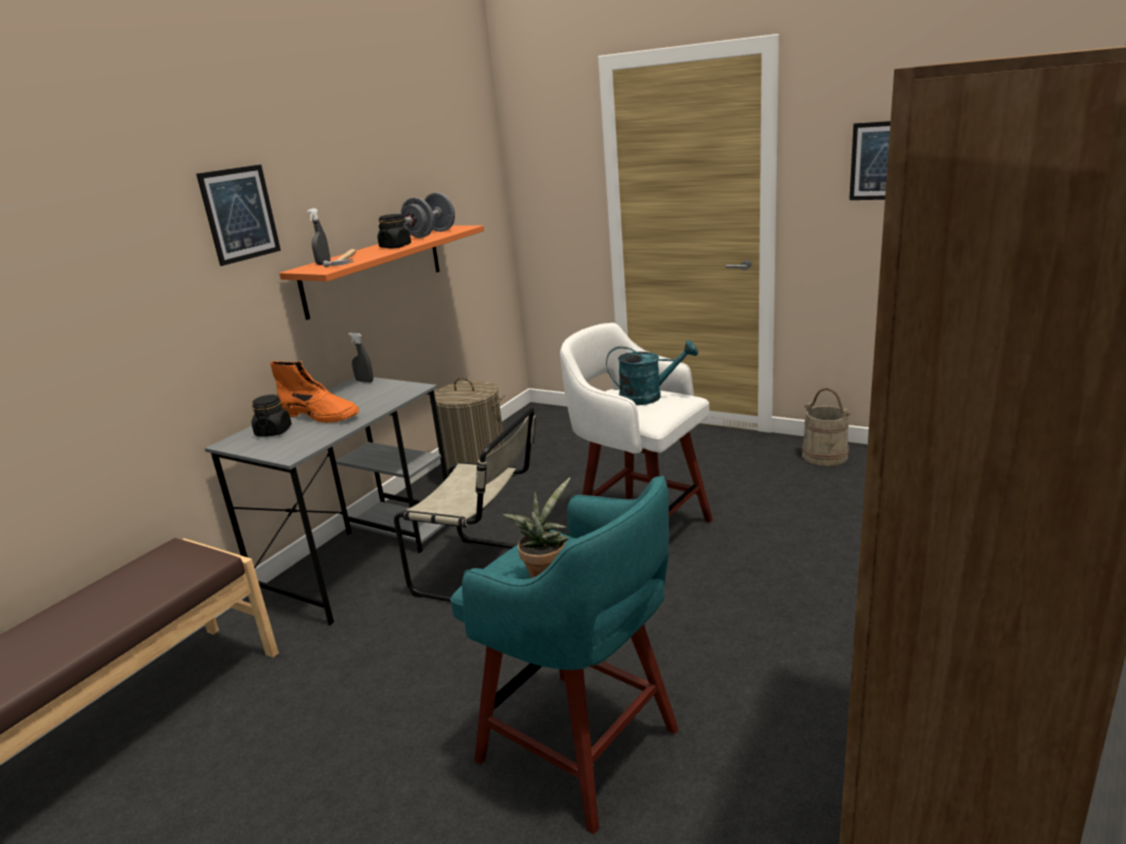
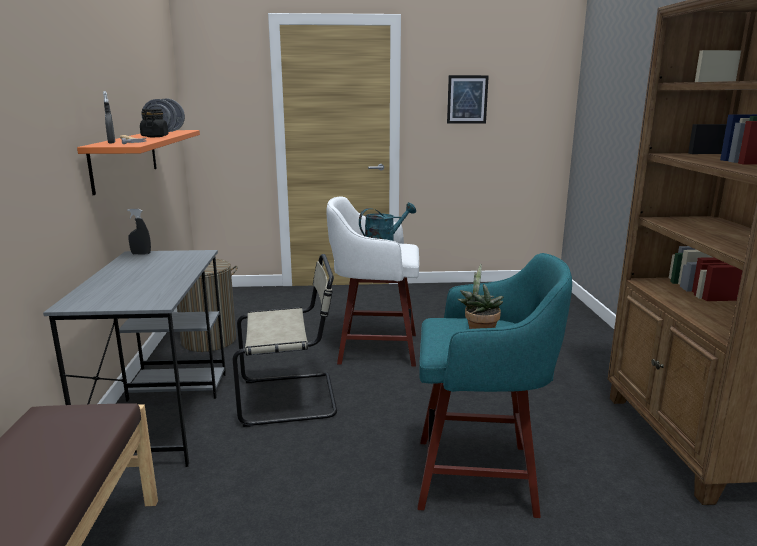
camera: 35 degrees left, 5 degrees down
(240, 214) = (53, 84): picture -> none
(273, 431) = (107, 292): black jar -> none
(321, 415) = (139, 277): orange boot -> none
(825, 455) = (443, 291): beige bucket -> none

